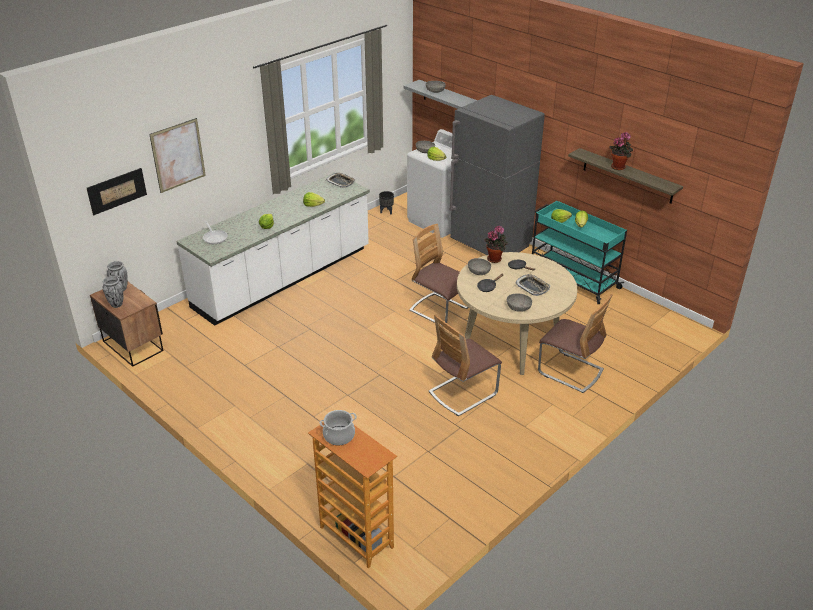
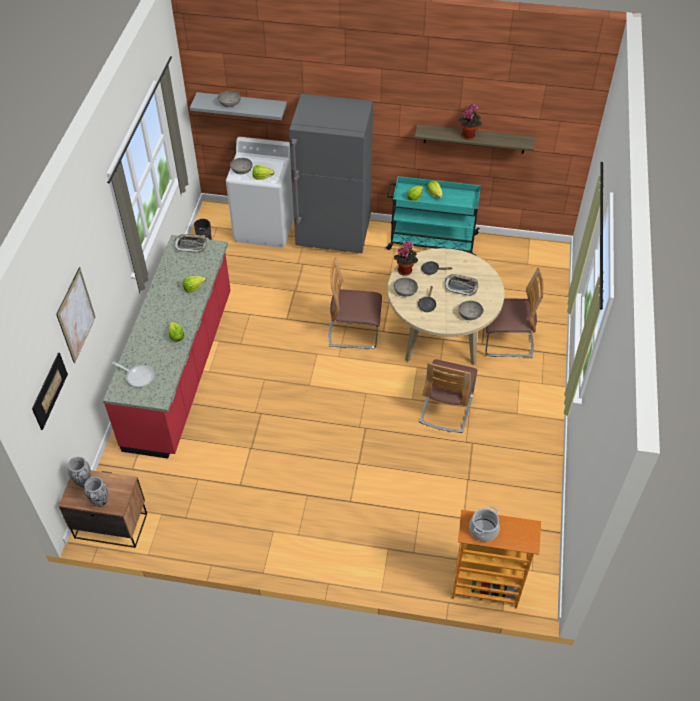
camera: 35 degrees left, 15 degrees up
(284, 278) = (181, 369): white counter -> red counter

